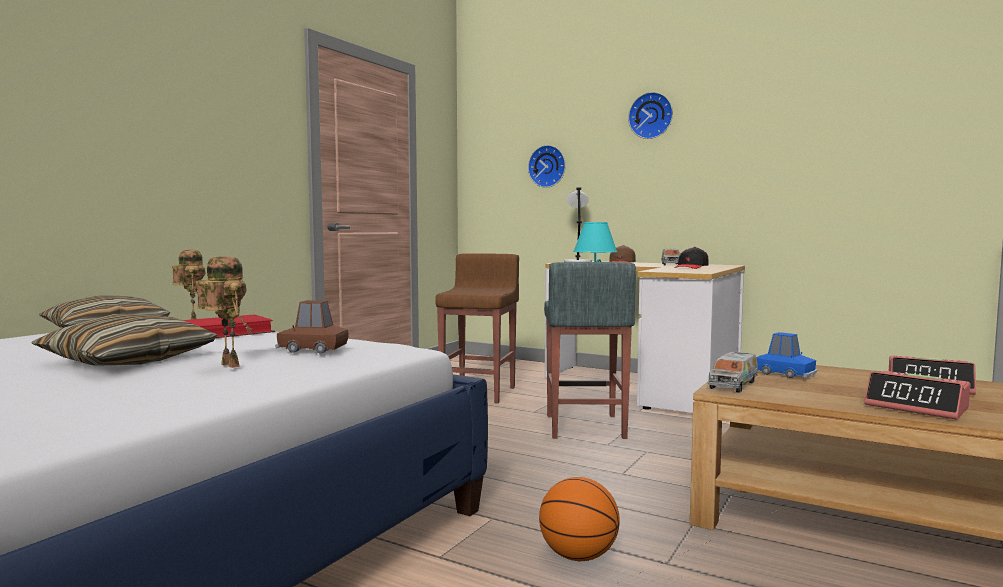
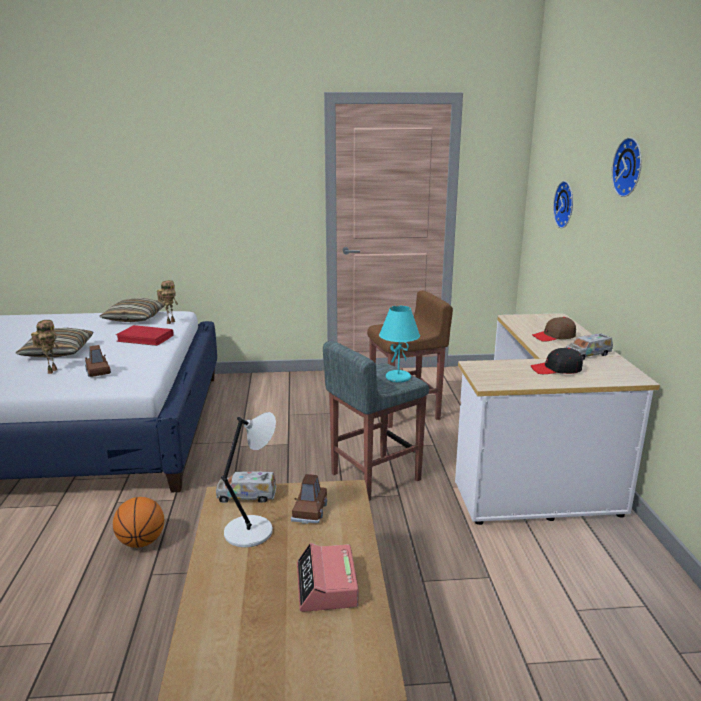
camera: 55 degrees right, 15 degrees up
(577, 262) = (543, 319): grey table lamp -> grey table lamp (251, 531)
(785, 374) = (310, 511): blue toy car -> brown toy car
(917, 407) = (230, 582): alarm clock -> none

